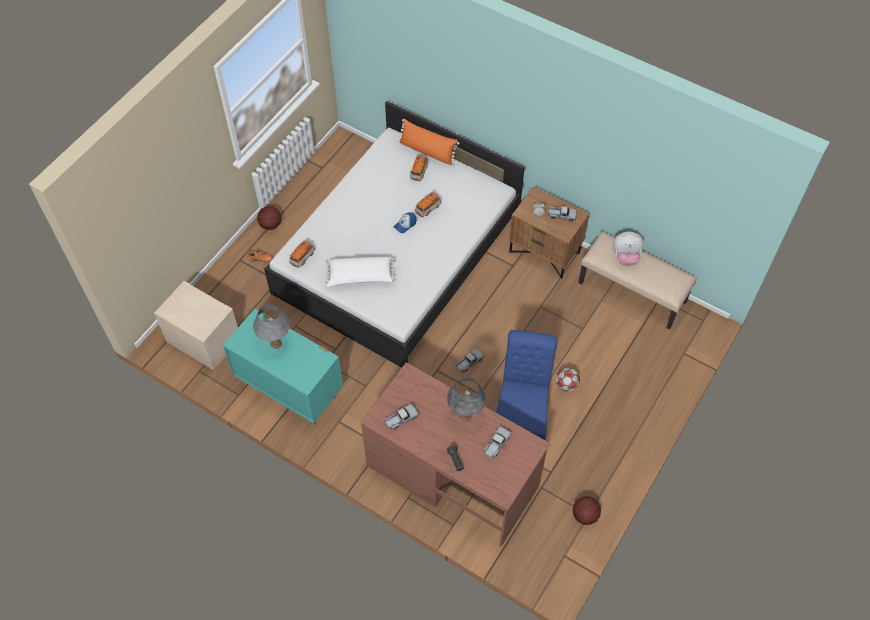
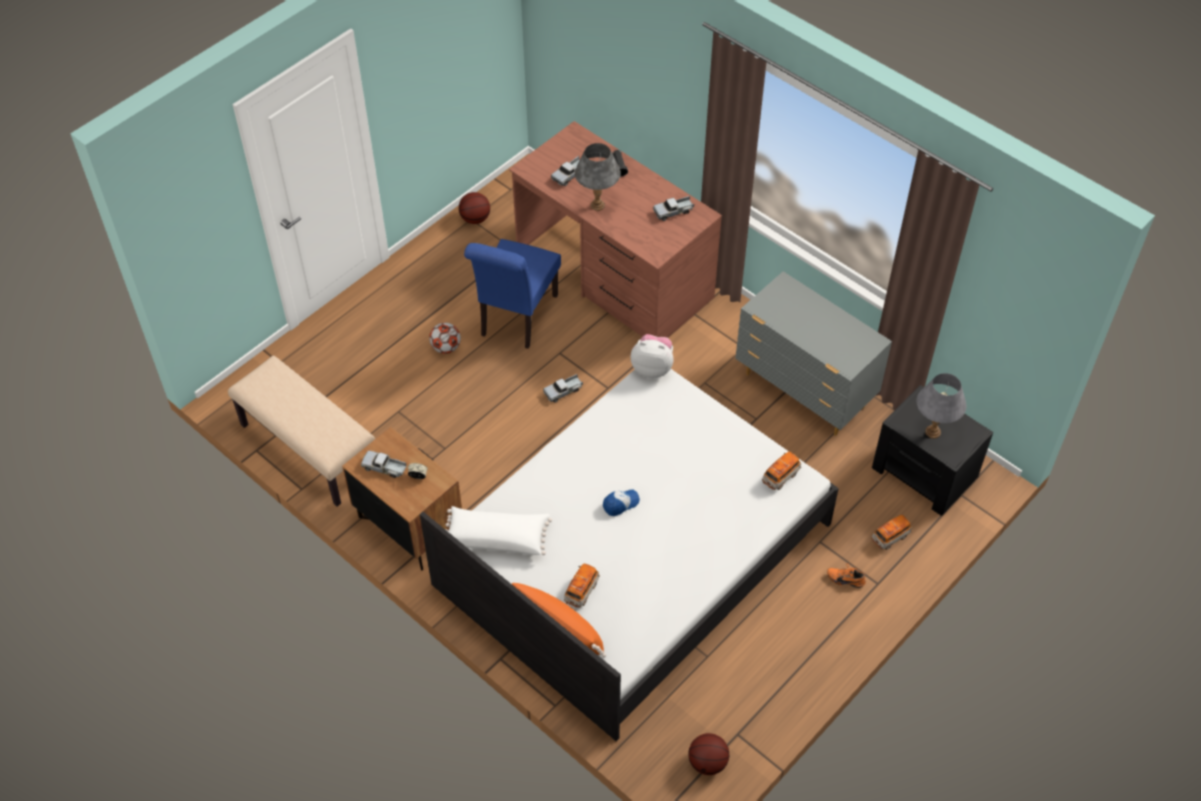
camera: 170 degrees left, 5 degrees down
(203, 339) = (925, 472): beige nightstand -> black nightstand
(270, 225) = (829, 636): basketball -> basketball (707, 762)
(276, 344) = (821, 333): grey table lamp -> grey table lamp (933, 432)
(289, 389) = (805, 392): turquoise dresser -> grey dresser
(360, 277) = (699, 437): white pillow -> white pillow (497, 537)
(427, 208) = (581, 525): toy car -> toy car (890, 537)
(625, 257) = (312, 422): plush toy -> plush toy (652, 367)

